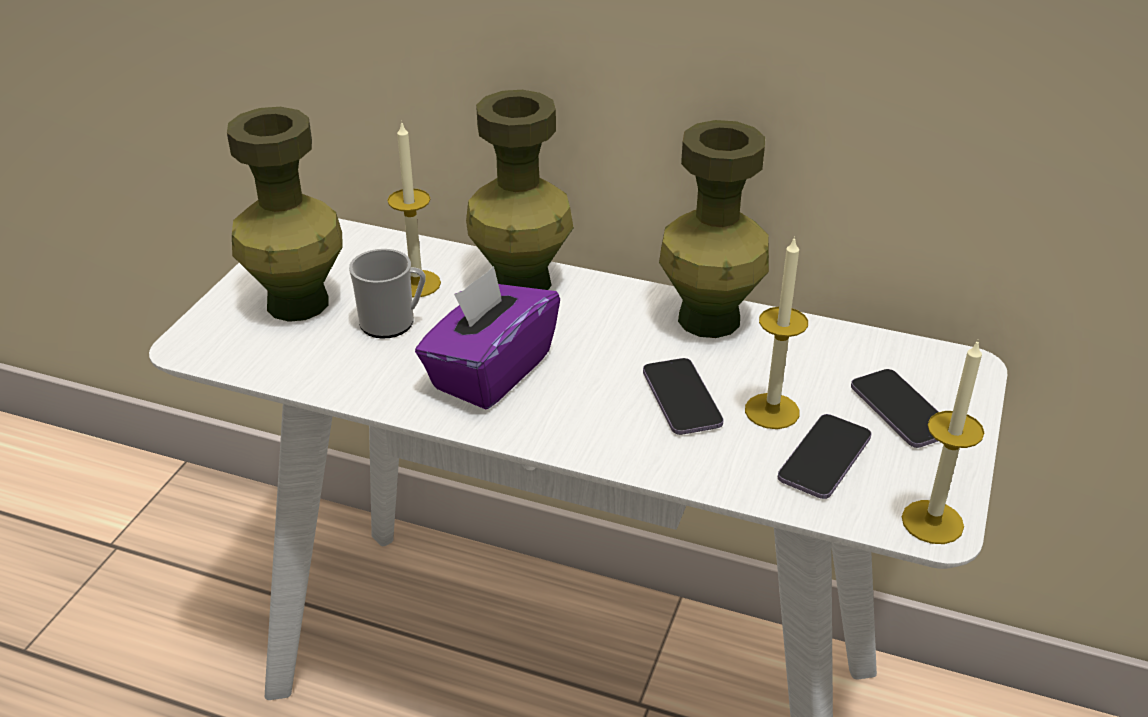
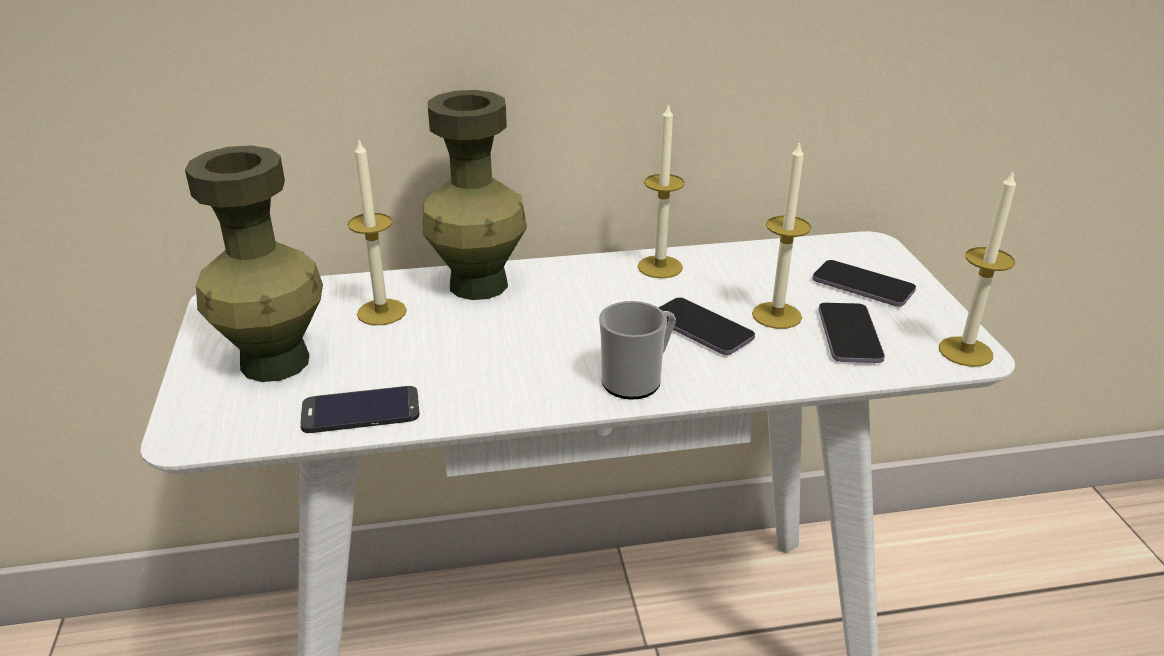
camera: 30 degrees left, 5 degrees down
(324, 371) = (360, 410): none -> phone
(393, 323) = (390, 349): mug -> mug (637, 380)
(490, 371) = (522, 360): purple tissue box -> none
(708, 319) = (660, 267): green vase -> candle

